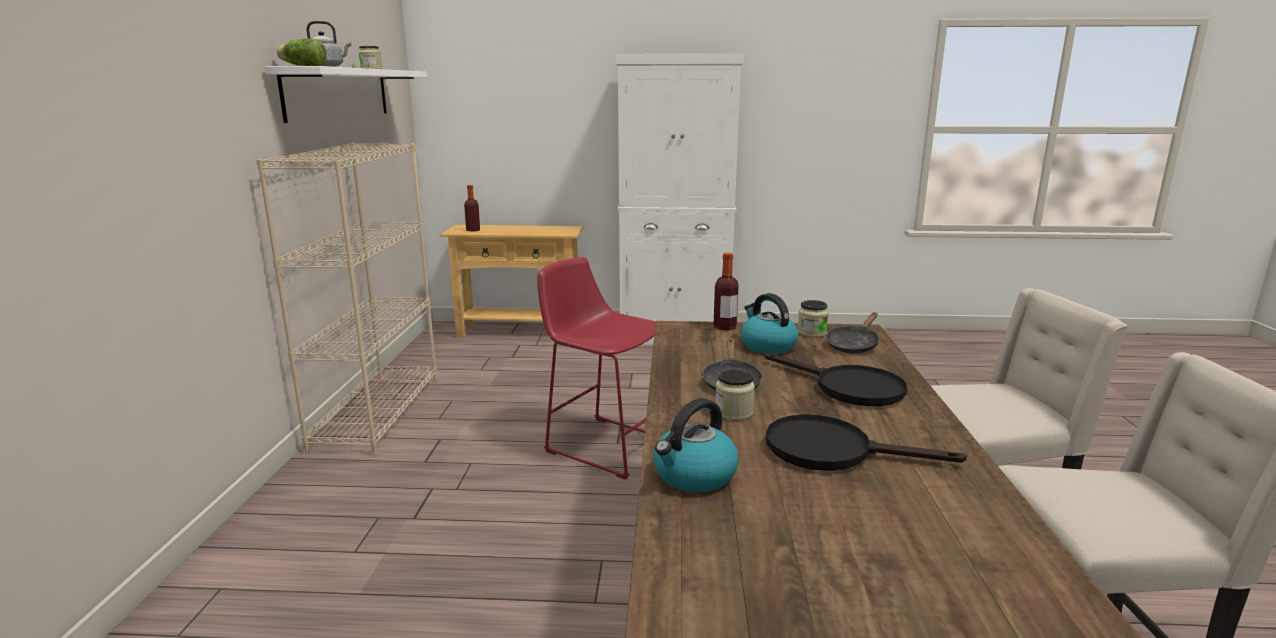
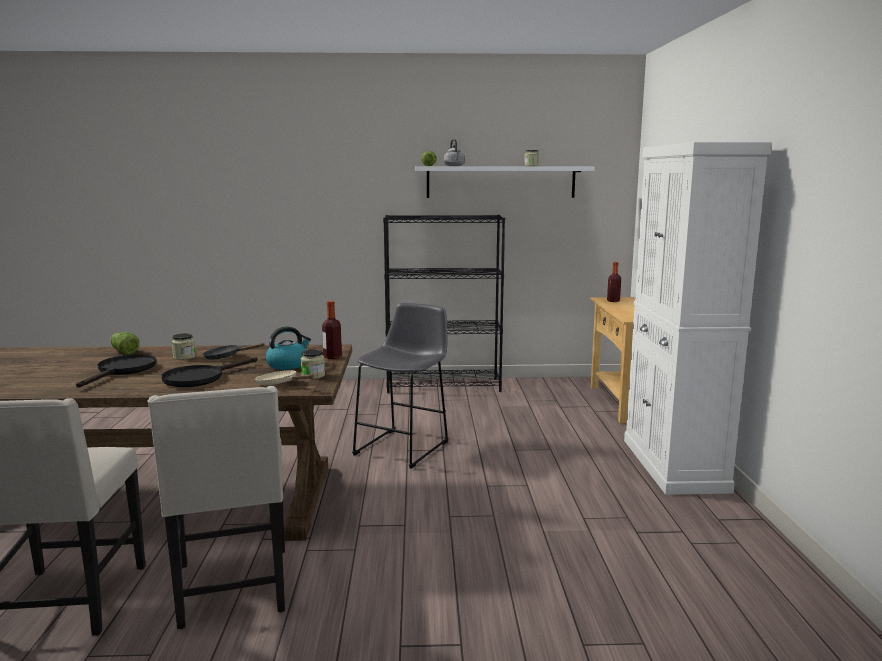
camera: 85 degrees right, 5 degrees down
(378, 412) = (444, 385): beige bookcase -> black bookcase
(605, 444) = (405, 446): red stool -> grey stool
(694, 476) = (124, 351): kettle -> lettuce
(853, 345) = (280, 384): black frying pan -> beige frying pan

